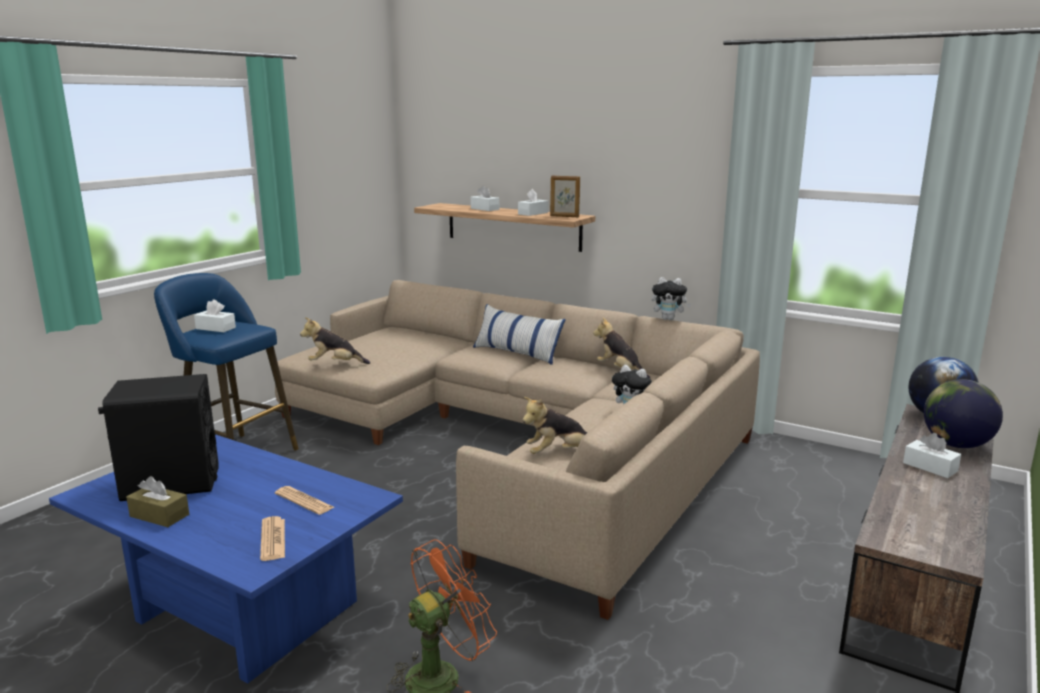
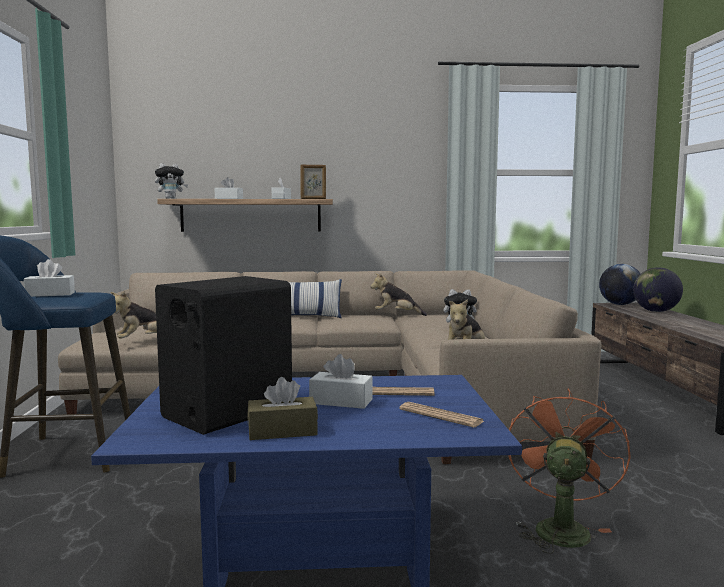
camera: 35 degrees left, 10 degrees down
(669, 319) = (420, 270): plush toy -> plush toy (171, 198)
(930, 467) = (670, 319): white tissue box -> white tissue box (341, 401)

